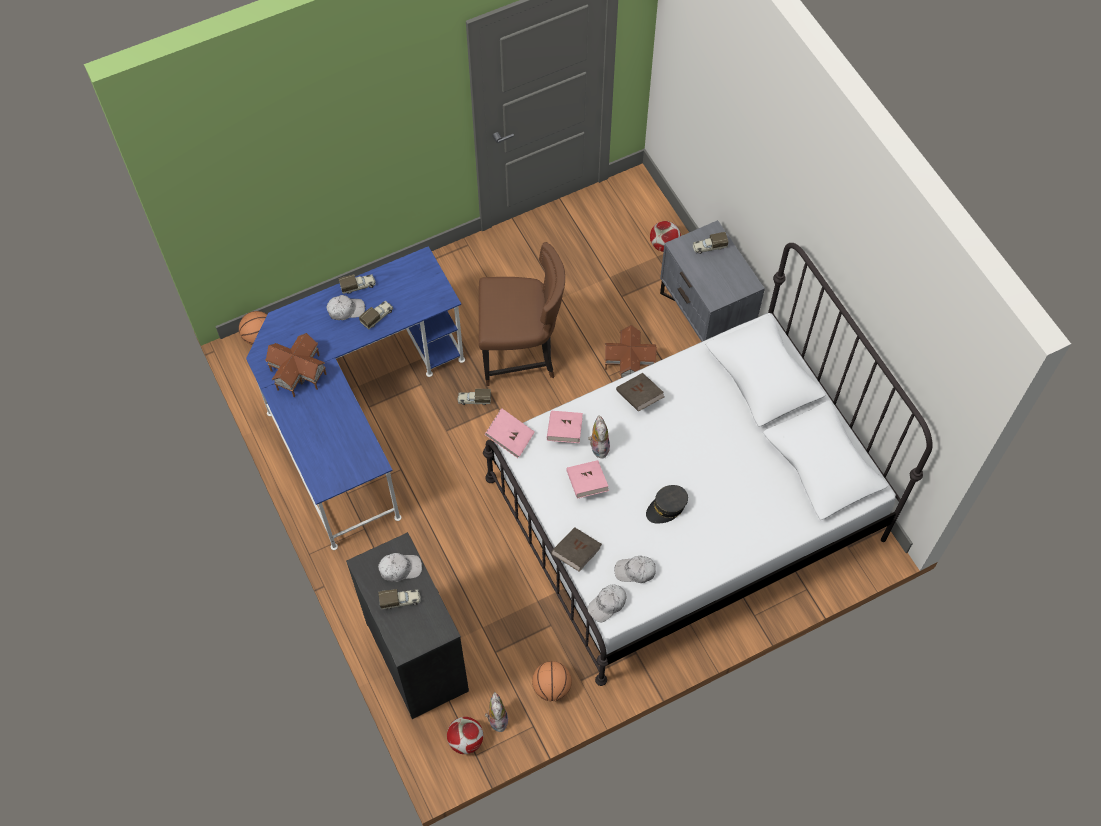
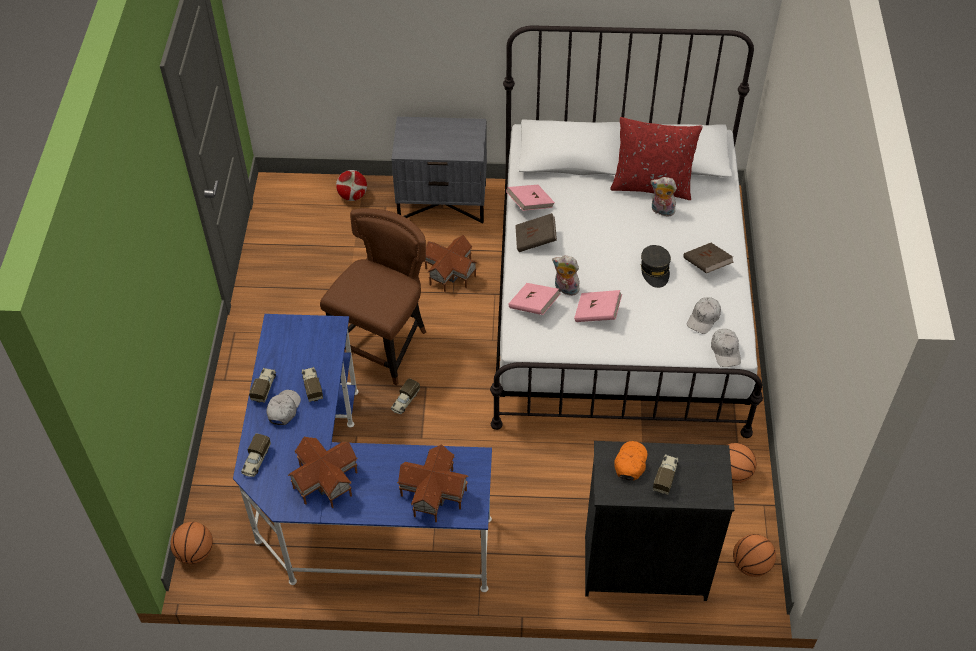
camera: 60 degrees left, 10 degrees down
(326, 451) = (434, 494): none -> toy house
(400, 568) = (630, 463): white cap -> orange cap
(465, 740) = (751, 565): football -> basketball
(496, 719) = (742, 530): plush toy -> plush toy (661, 211)
(510, 438) = (513, 348): pink book -> pink book (530, 204)
(576, 553) = (661, 351): brown book -> brown book (706, 265)
(709, 247) = (419, 133): toy truck -> toy truck (256, 461)
(770, 459) = (651, 185): none -> red pillow

